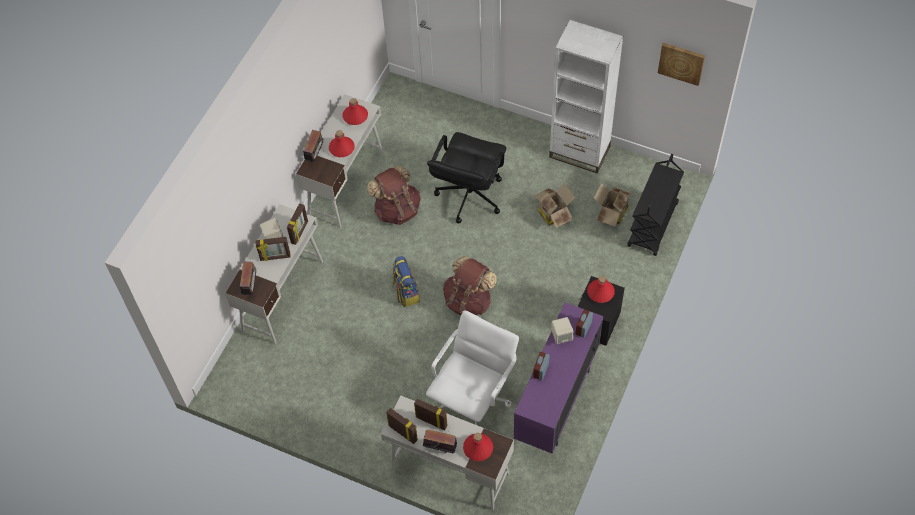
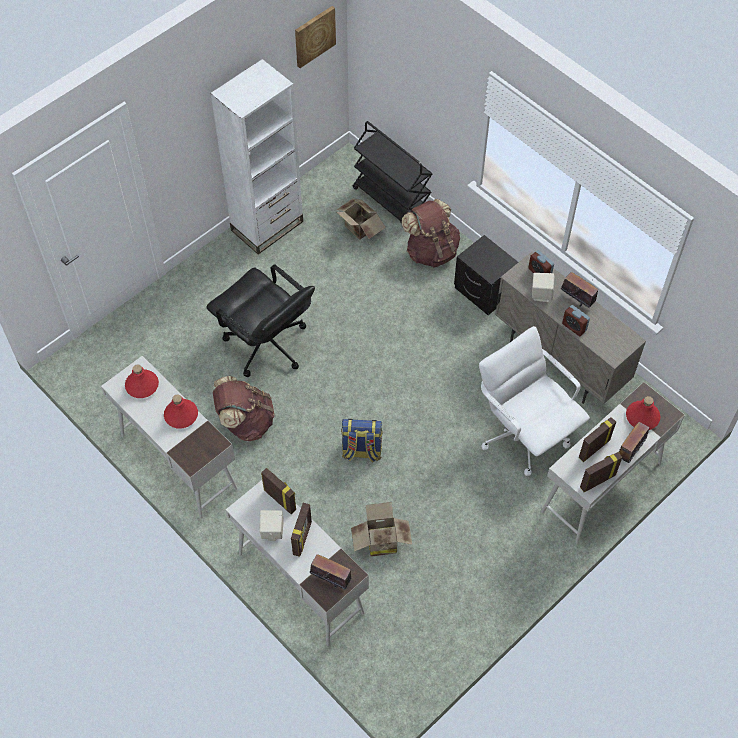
camera: 70 degrees left, 0 degrees up
(315, 155) = (174, 446): radio -> radio (577, 300)
(468, 300) = (401, 394): brown backpack -> brown backpack (431, 251)
(553, 214) = (332, 278): cardboard box -> cardboard box (380, 540)
(556, 402) = (559, 361): purple cabinet -> beige cabinet
(600, 292) = (480, 256): red bottle -> none

